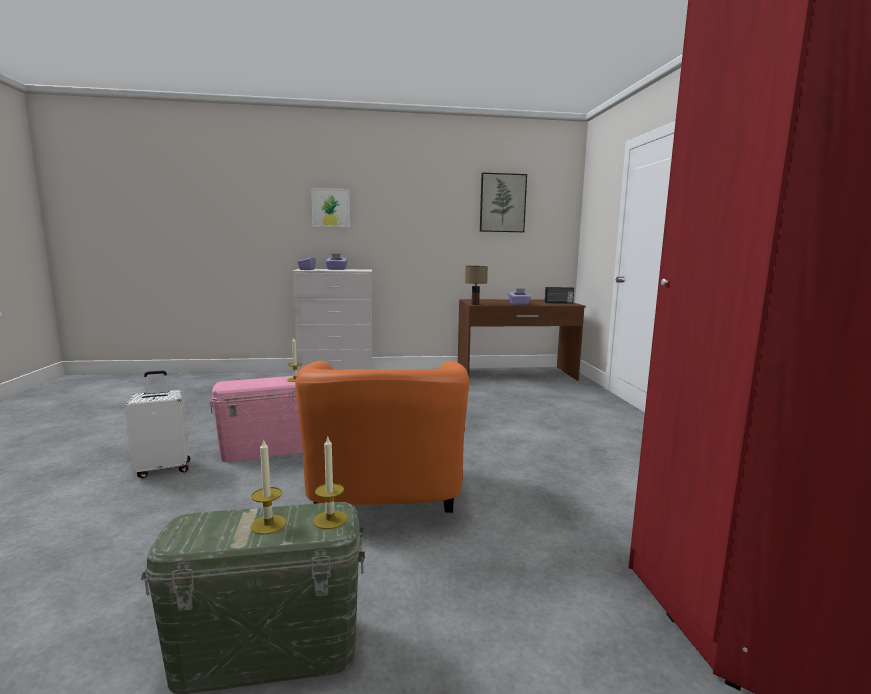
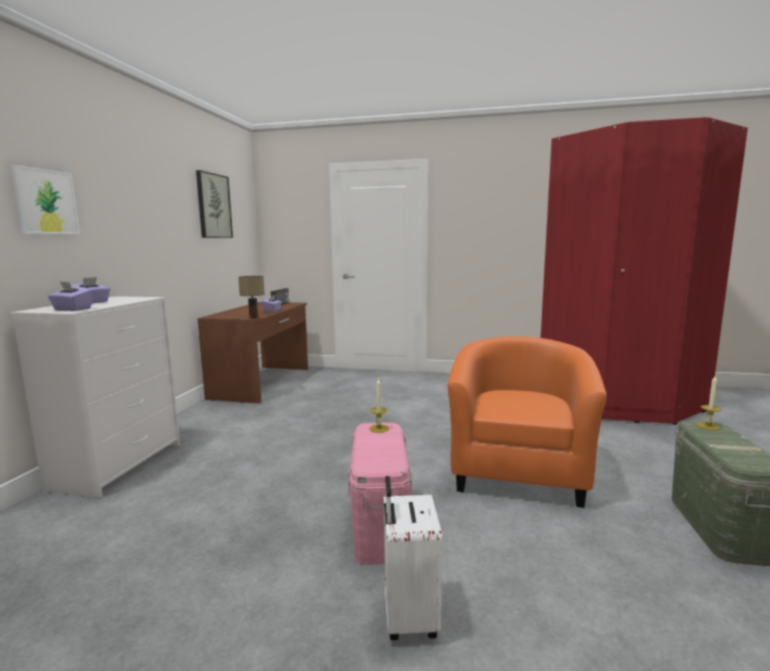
camera: 70 degrees left, 0 degrees up
(268, 524) = (727, 441): candle -> none
(384, 499) = (518, 471): orange armchair -> orange armchair turned 90 degrees counterclockwise

